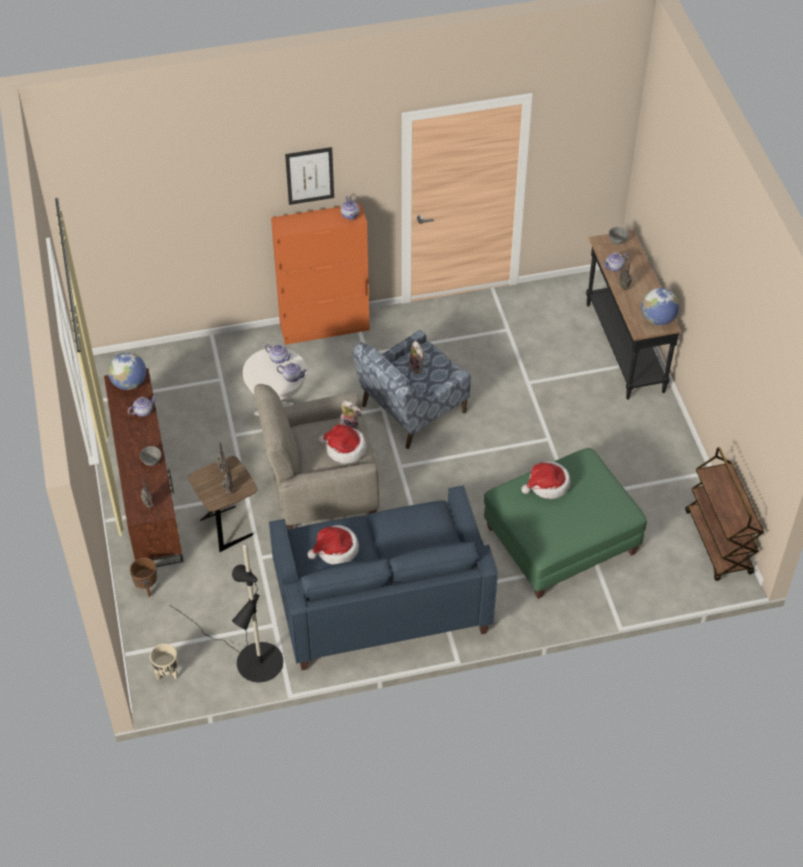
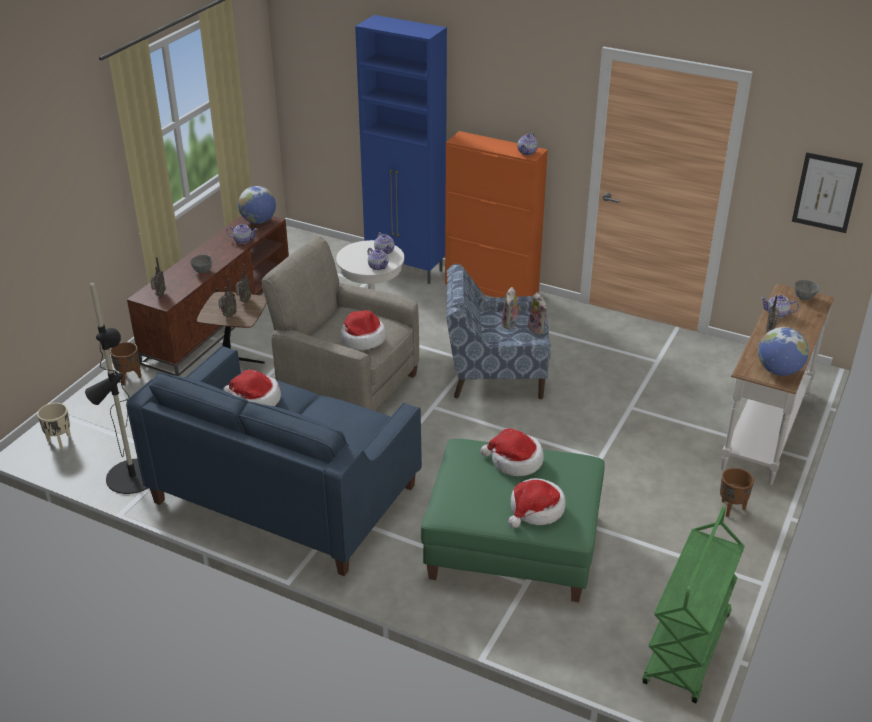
camera: 40 degrees right, 15 degrees down
(238, 347) = (406, 269): none -> blue cabinet
(310, 175) = (501, 93): picture -> picture (826, 192)
(350, 425) = (390, 327): plush toy -> plush toy (538, 329)
(595, 513) = (536, 510): none -> hat
(623, 348) = (764, 428): black console table -> white console table
(658, 426) = (731, 508): none -> brown planter
(719, 543) = (687, 649): brown cart -> green cart

